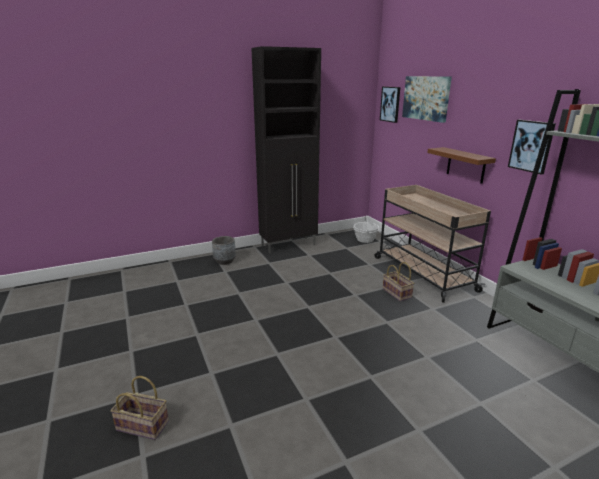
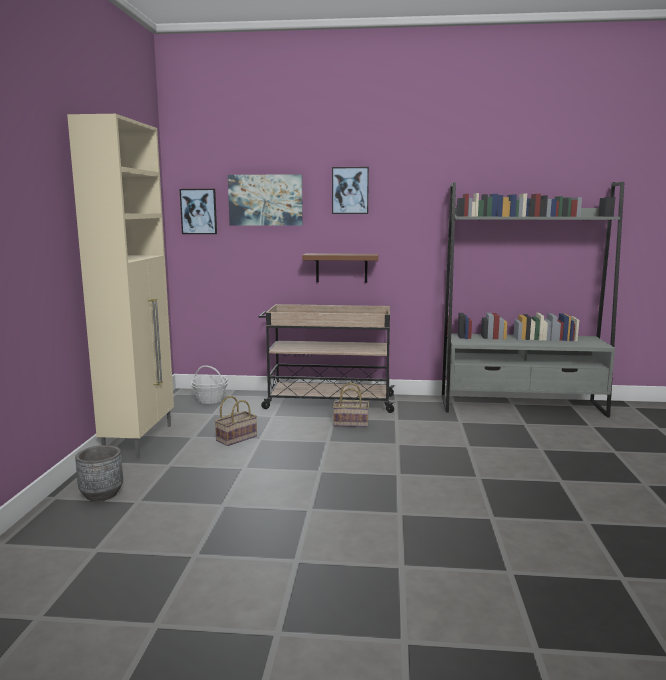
camera: 60 degrees left, 10 degrees down
(144, 425) = (477, 641): basket -> basket (237, 438)
(289, 245) = (140, 439): black cabinet -> beige cabinet
(531, 146) = (414, 236): picture -> picture (350, 190)

